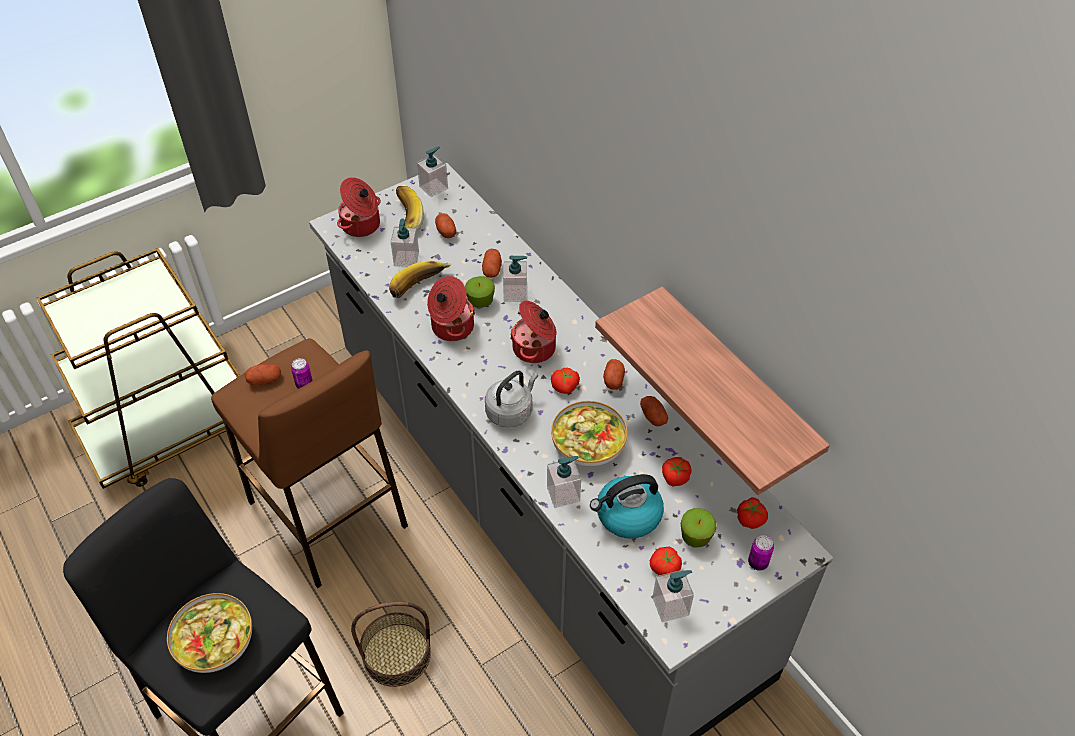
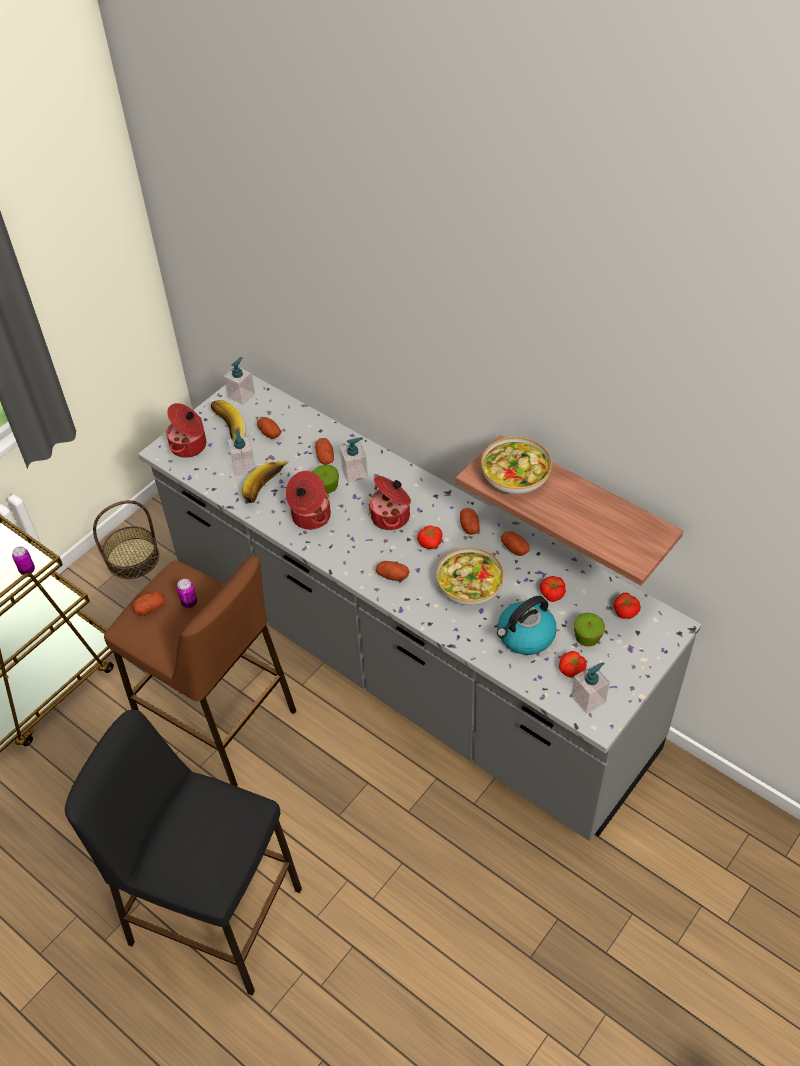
camera: 15 degrees left, 0 degrees up
(214, 642) = (205, 844): bowl -> bowl (514, 477)
(396, 654) = (329, 824): basket -> basket (132, 558)
(511, 411) = (392, 576): grey kettle -> potato
(563, 494) = (465, 633): soap dispenser -> none
(758, 563) = (644, 644): can -> can (27, 570)

